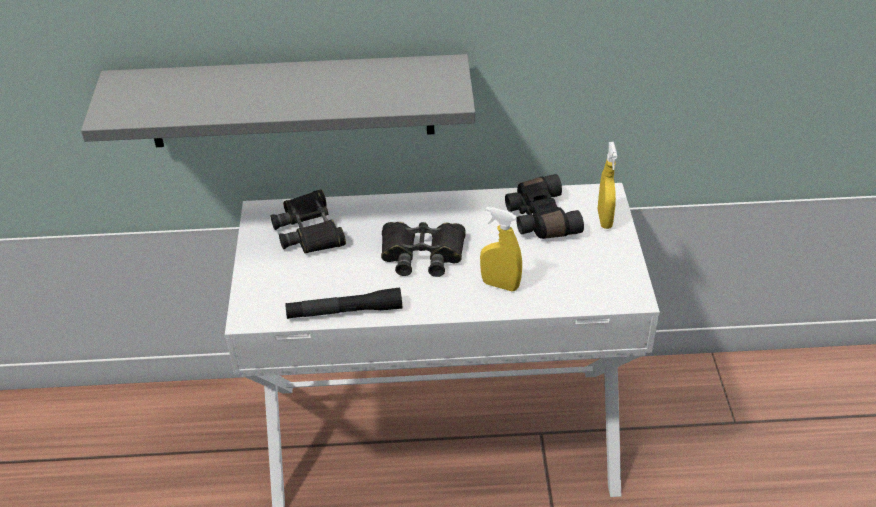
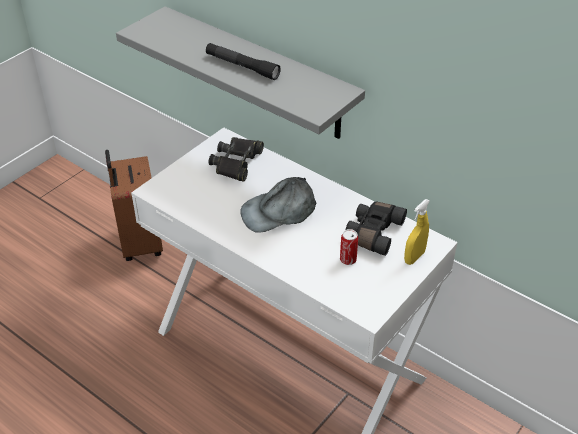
camera: 40 degrees right, 0 degrees up
(136, 433) = (139, 243): none -> brown suitcase
(344, 311) = (200, 217): black flashlight -> black flashlight (242, 66)
(422, 254) = (279, 212): black binoculars -> grey cap
(500, 285) = (299, 256): yellow spray bottle -> none
(549, 259) = (348, 259): none -> can

